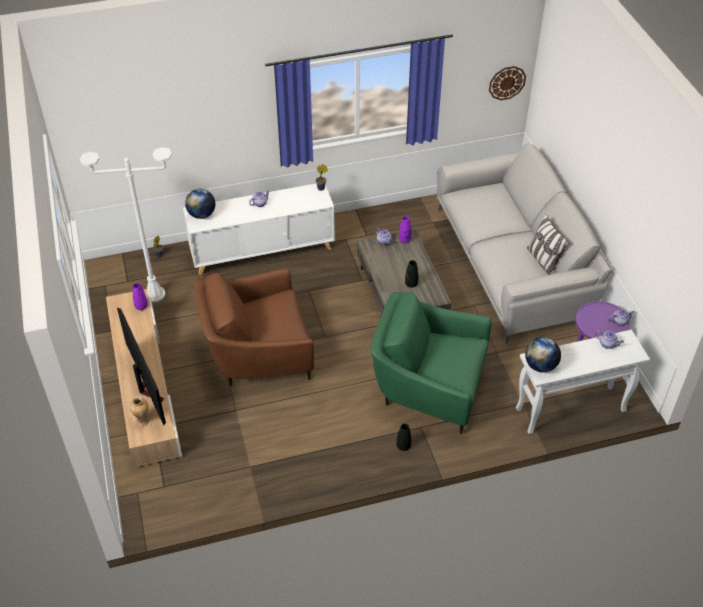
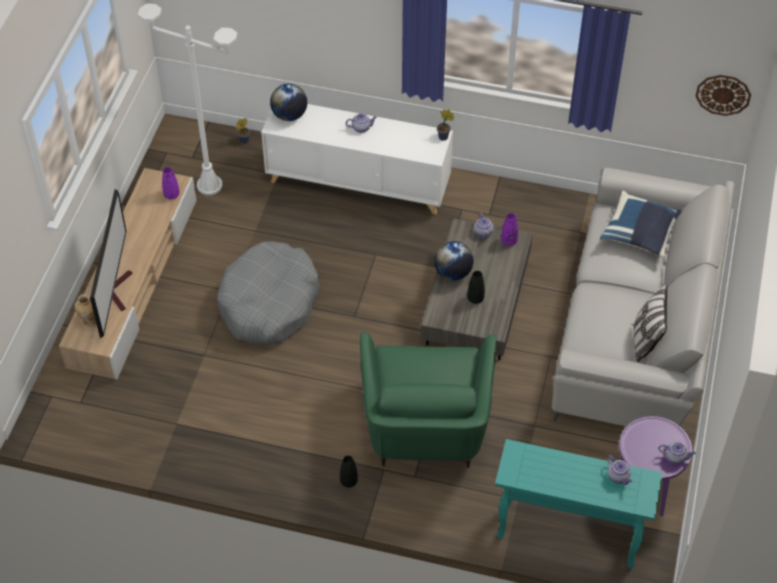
camera: 30 degrees right, 5 degrees up
(258, 354) = (269, 303): brown armchair -> grey dog bed
(428, 387) = (425, 428): green armchair -> green armchair turned 135 degrees counterclockwise
(488, 199) = (639, 233): none -> blue pillow
(540, 366) = (518, 464): globe -> globe (453, 273)
(569, 410) = (566, 534): white console table -> turquoise console table

